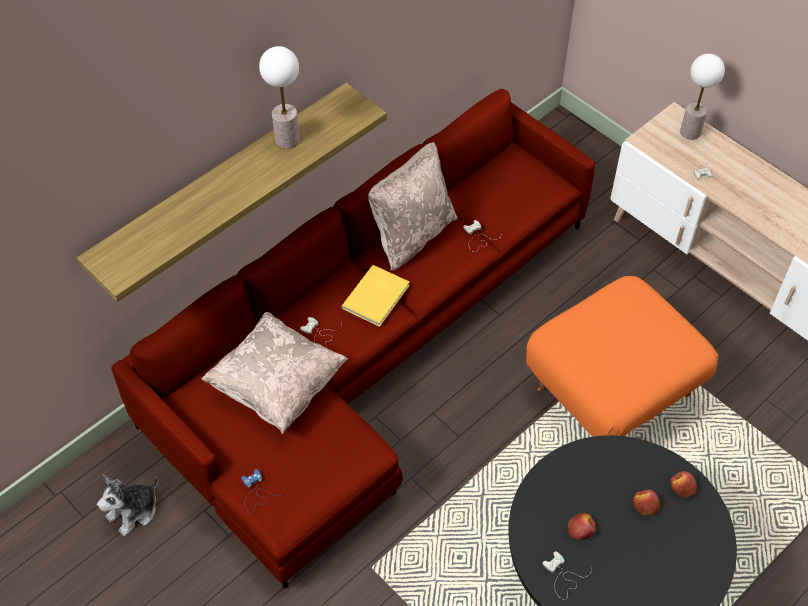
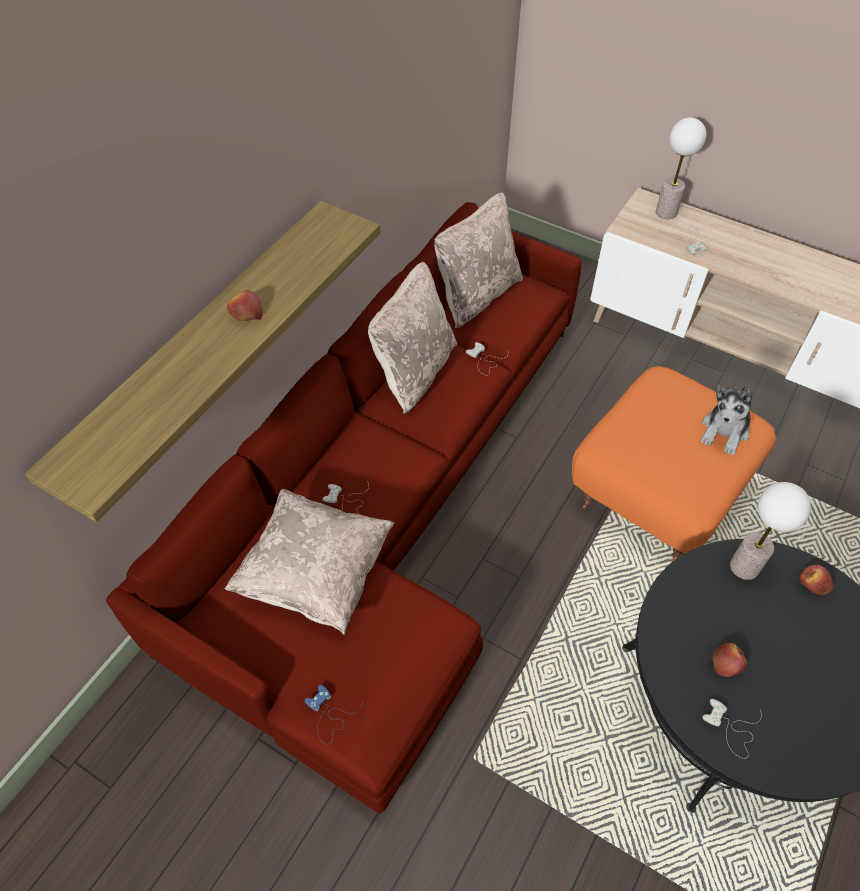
camera: 15 degrees left, 0 degrees up
(134, 511) = (172, 763): plush toy -> plush toy (724, 431)
(287, 140) = (270, 274): table lamp -> table lamp (744, 567)
(378, 297) = (399, 445): yellow book -> none
(492, 175) = (476, 294): none -> beige pillow
(645, 505) = (784, 615): apple -> apple (246, 313)

